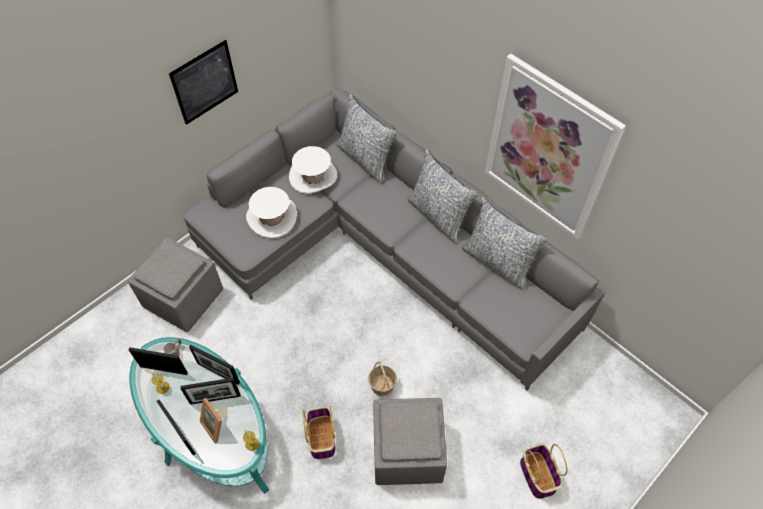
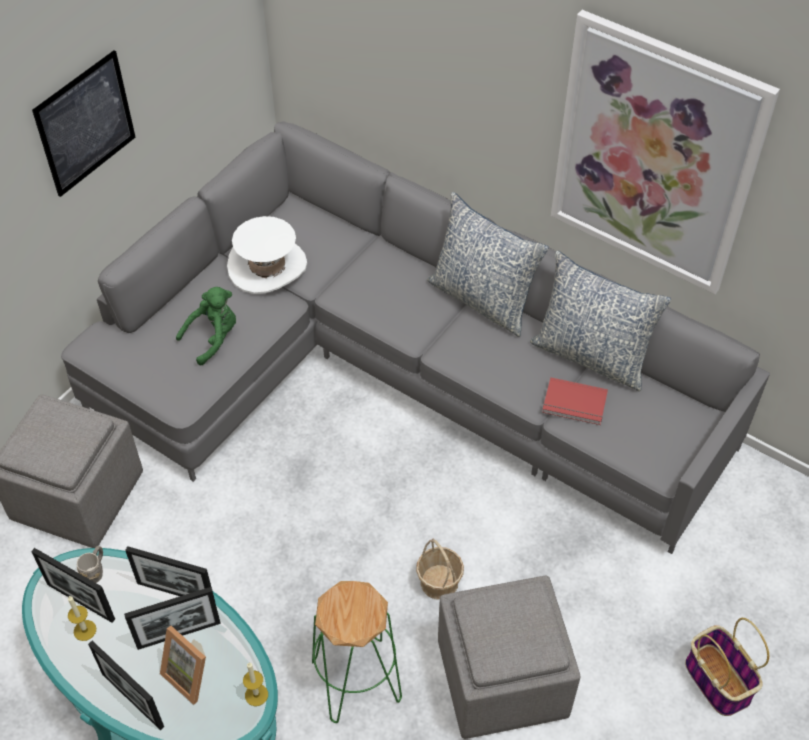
camera: 10 degrees left, 5 degrees down
(163, 369) = (81, 601): picture frame -> picture frame turned 150 degrees counterclockwise
(272, 217) = (213, 338): white hat -> green plush toy
(321, 437) = (356, 679): basket -> green stool
(366, 159) = (347, 229): pillow -> none
(480, 292) = (574, 404): none -> red book

